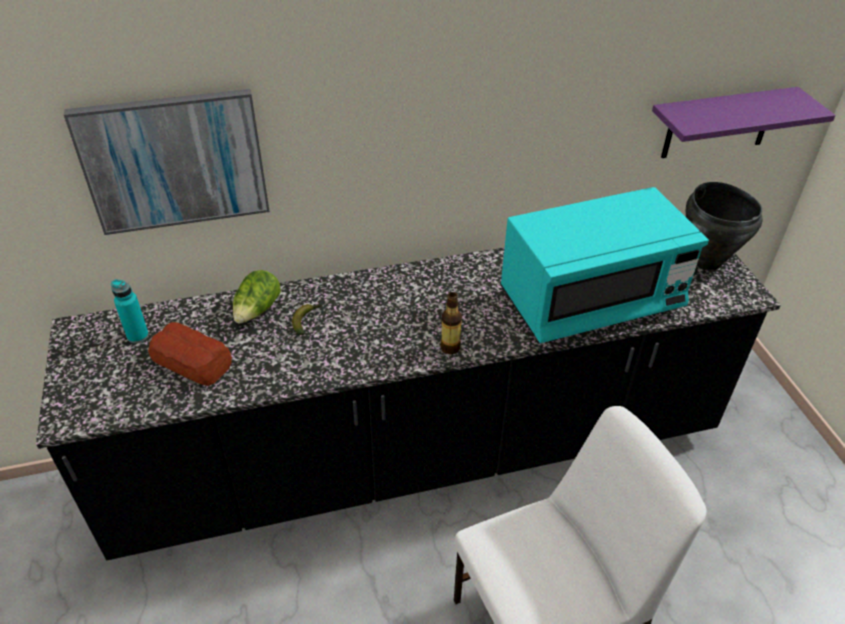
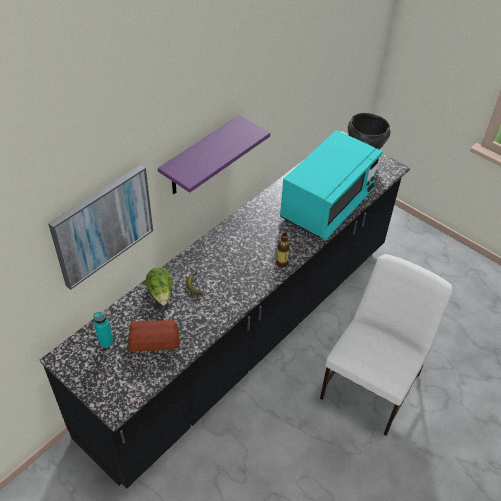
camera: 35 degrees left, 5 degrees up
(718, 123) = (343, 79): purple shelf -> purple shelf (200, 157)

